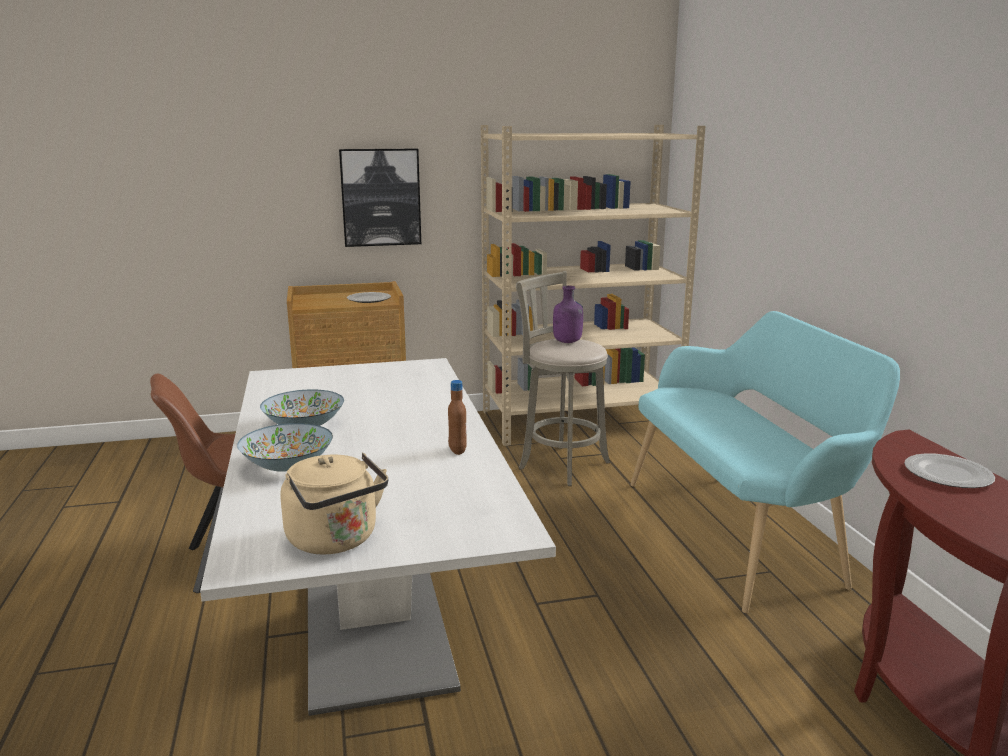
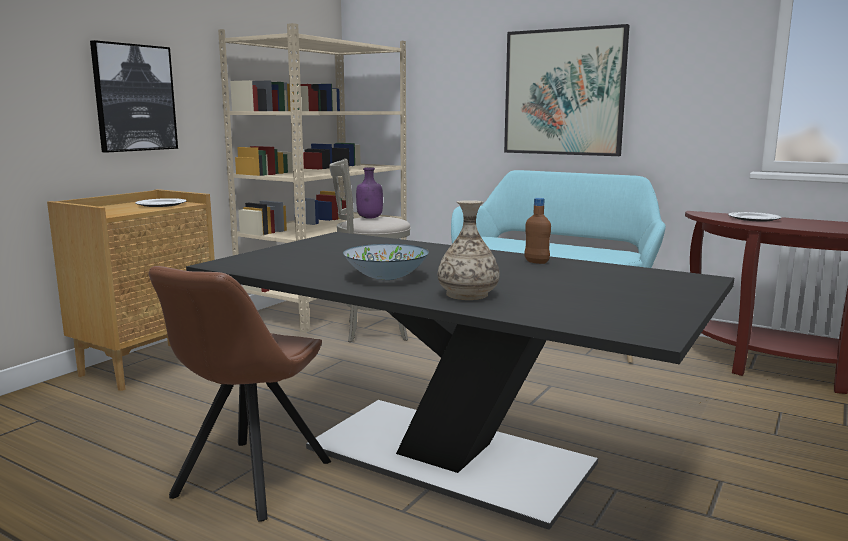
camera: 45 degrees left, 5 degrees down
(288, 466) = (467, 294): bowl -> vase
(336, 540) = (647, 309): beige kettle -> none
(374, 614) = (448, 457): white dining table -> black dining table
(835, 215) = (564, 92): none -> picture

